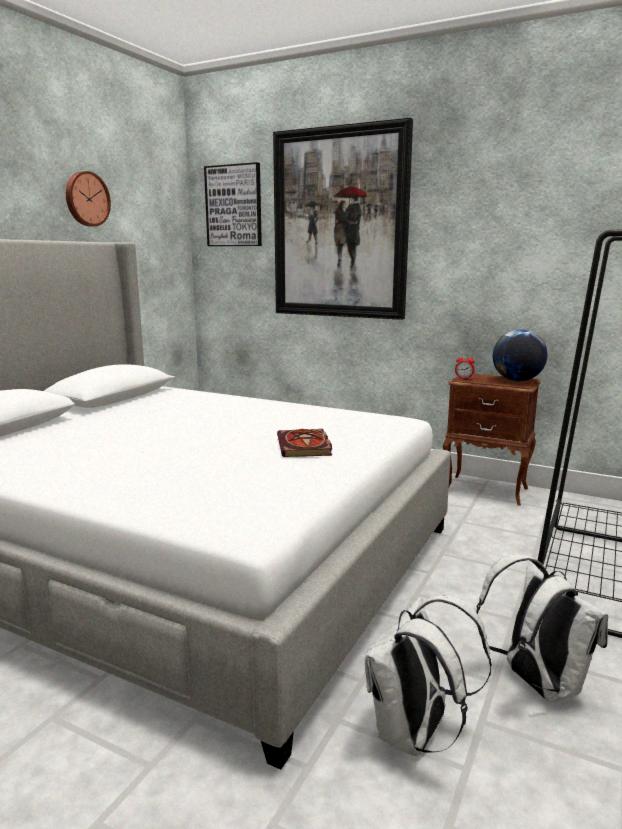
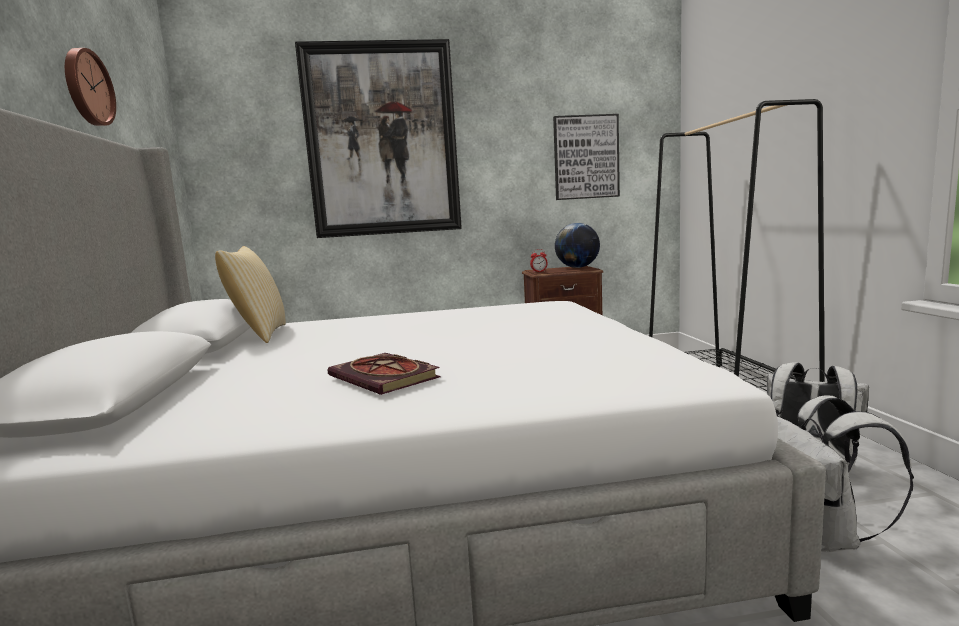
camera: 35 degrees left, 5 degrees down
(150, 398) = (259, 335): none -> pillow
(234, 206) = (245, 122): picture -> picture (586, 157)
(305, 446) = (546, 327): book -> book (387, 377)

